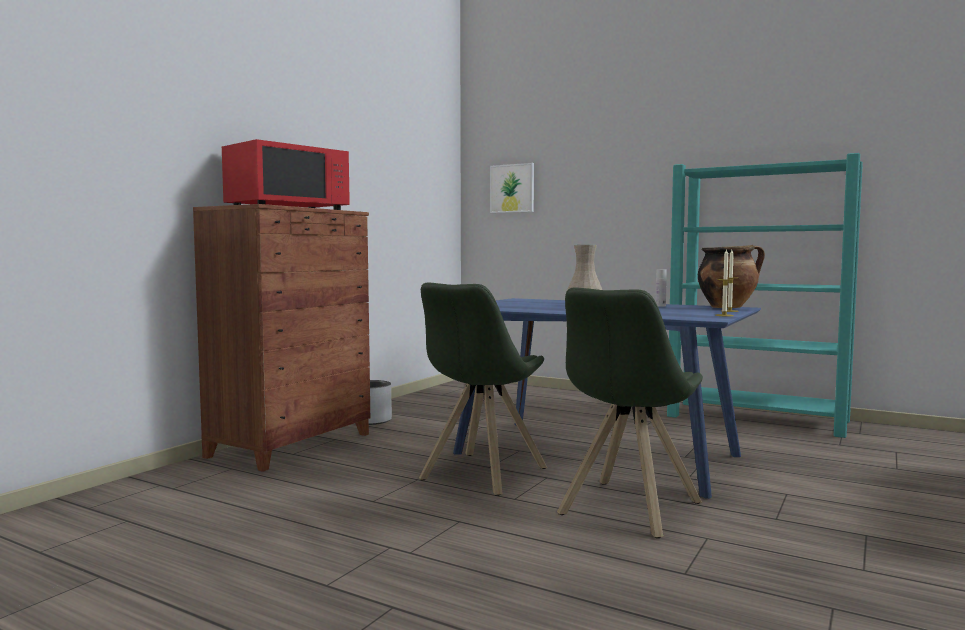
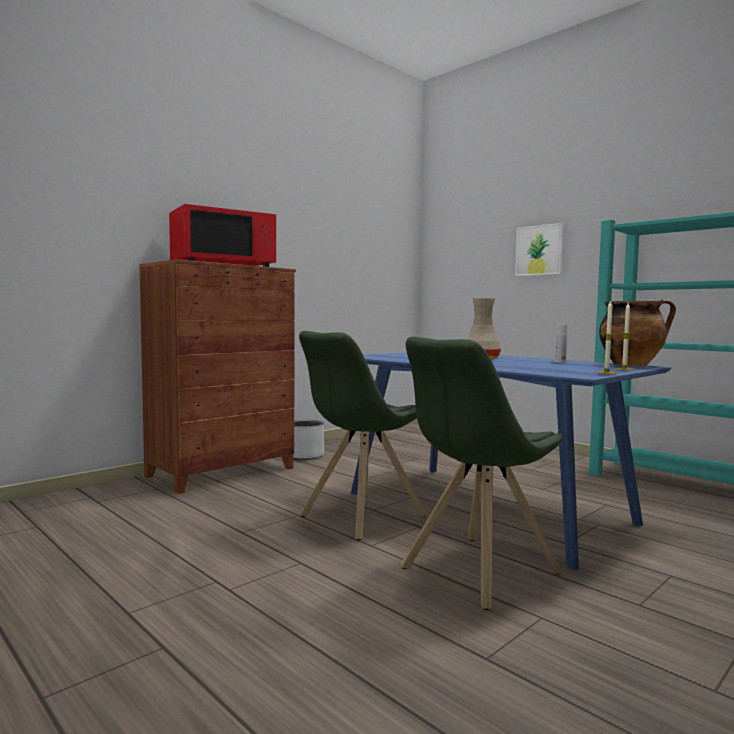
camera: 15 degrees right, 0 degrees up
(512, 188) = (462, 251): picture -> picture (539, 250)

